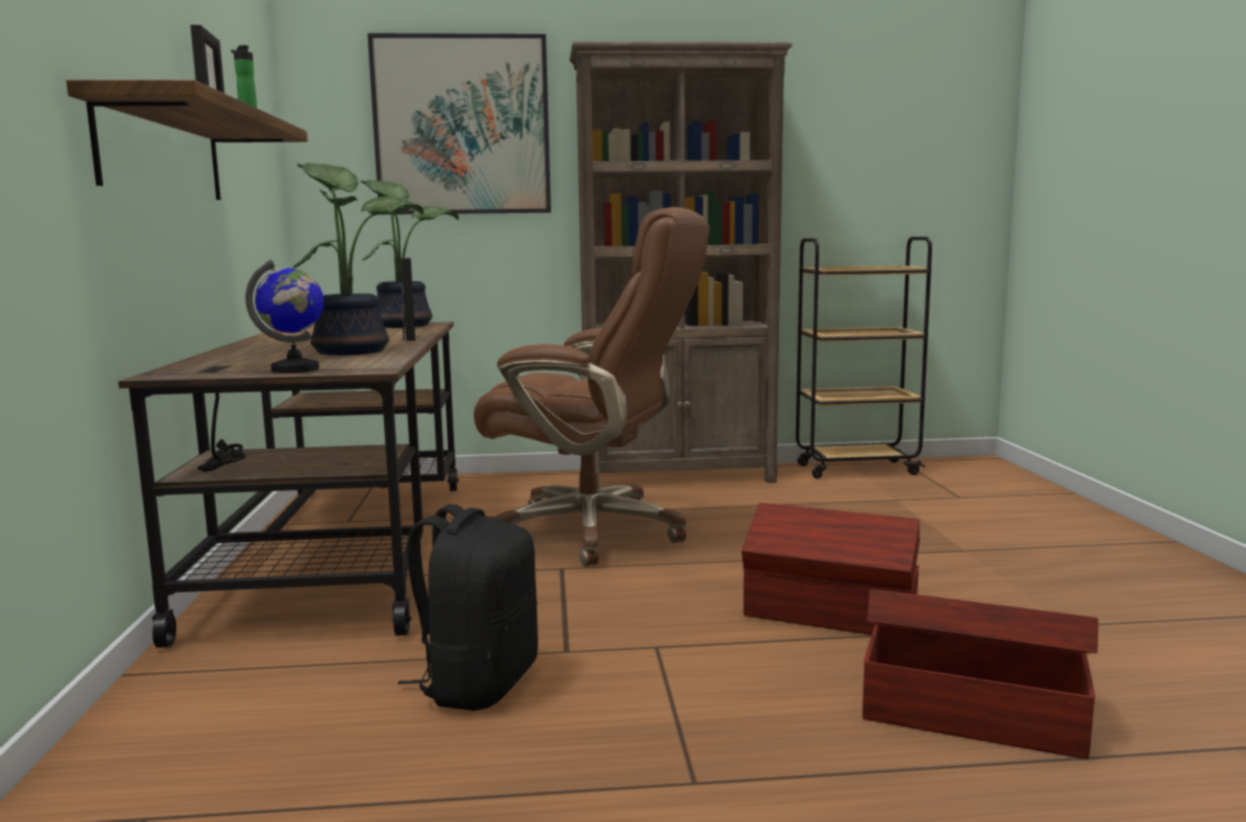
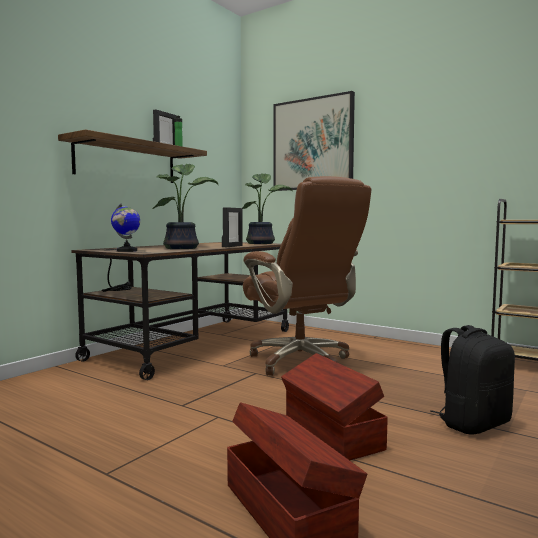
camera: 40 degrees right, 5 degrees down
(478, 683) = (128, 405): black backpack -> black backpack (473, 423)
(679, 476) = (408, 347): brown bookcase -> none

